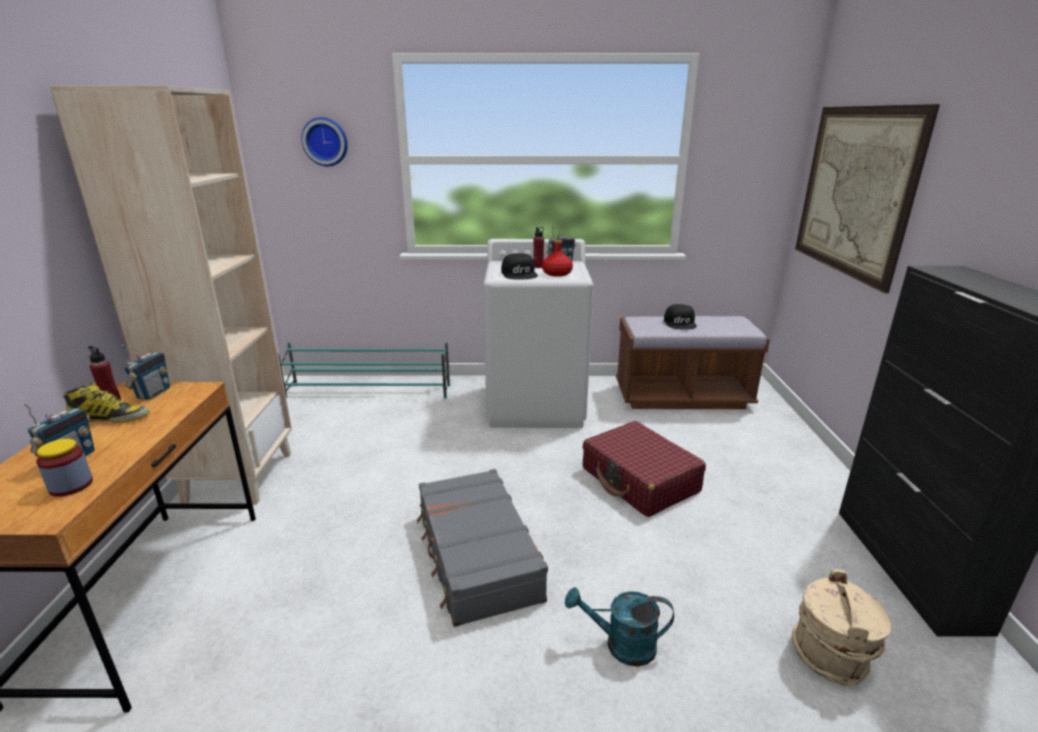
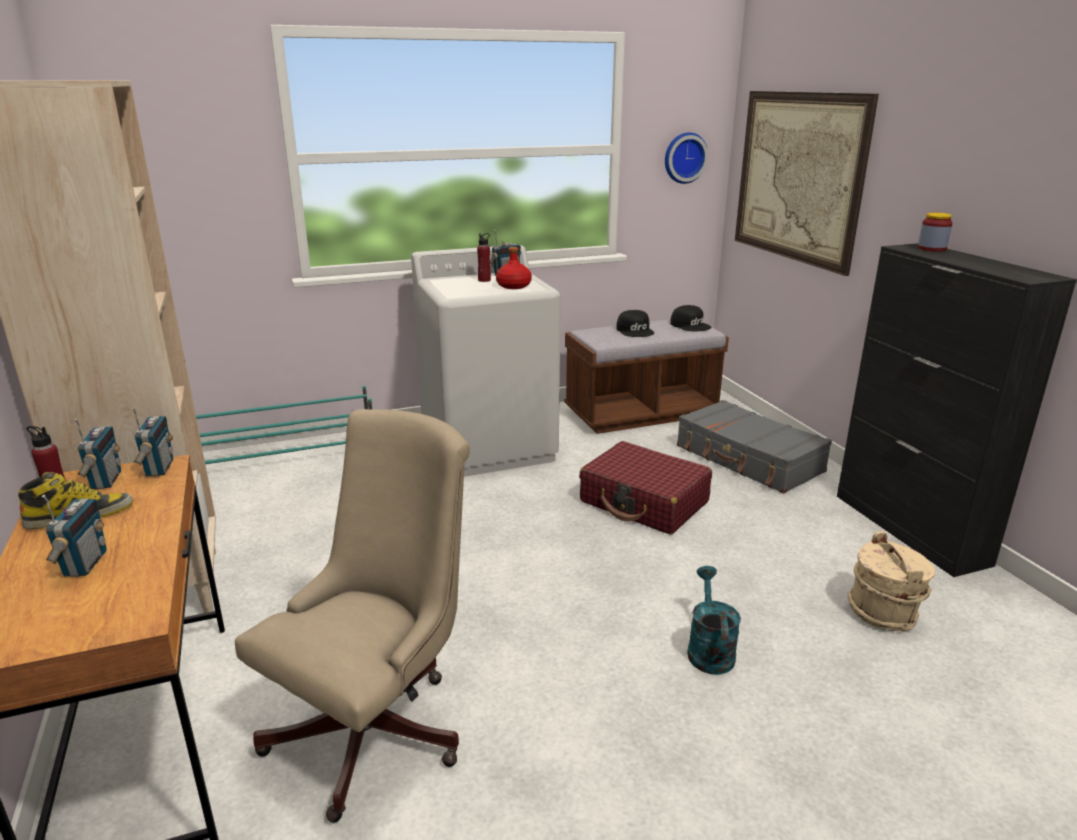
camera: 20 degrees left, 0 degrees up
(71, 486) = (123, 588): jar -> jar (932, 249)
(194, 390) = (159, 468): none -> radio
(303, 635) = (378, 727): none -> beige office chair
(326, 142) = (182, 138): wall clock -> wall clock (684, 157)
(476, 555) = (520, 607): grey suitcase -> grey suitcase (748, 459)
(520, 274) = (472, 290): black cap -> black cap (690, 325)
(621, 645) = (709, 649): turquoise watering can -> turquoise watering can turned 105 degrees clockwise

